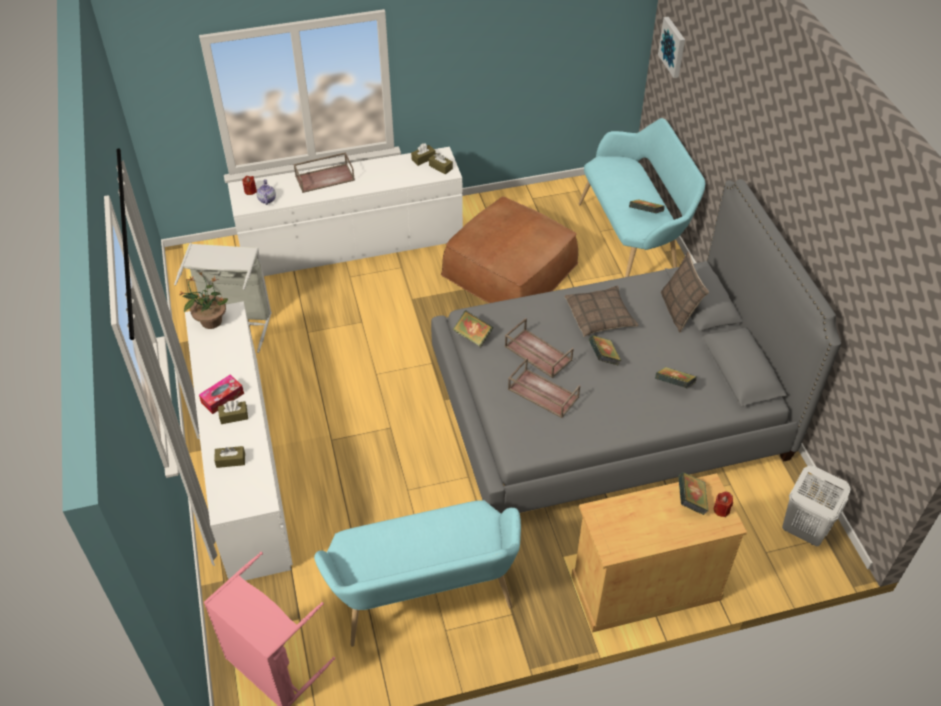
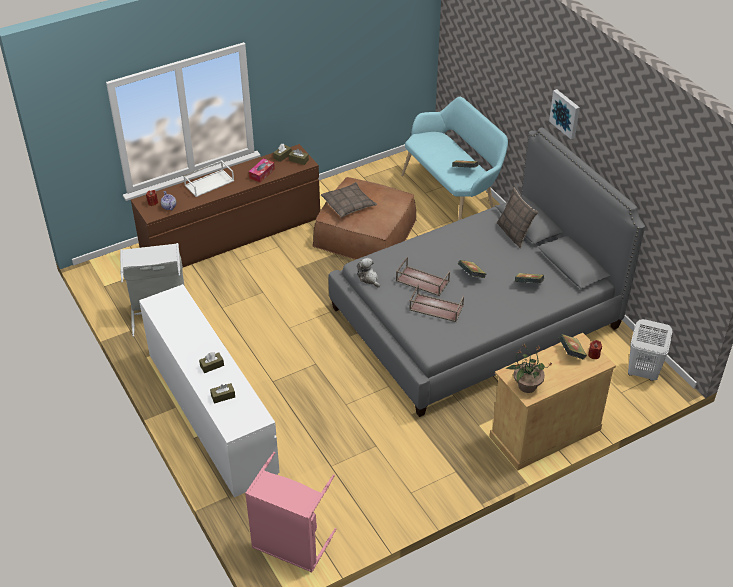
camera: 15 degrees left, 5 degrees down
(210, 321) = (163, 303): potted plant -> potted plant (526, 386)
(222, 398) = (197, 355): tissue box -> tissue box (262, 173)
(325, 177) = (209, 183): brown tray -> white tray
(352, 244) = (232, 236): white dresser -> brown dresser
(424, 600) = (388, 476): turquoise bench -> none
(473, 336) = (369, 278): book -> plush toy
(600, 316) = (458, 247): pillow -> pillow (348, 204)
(673, 47) = (461, 40): picture -> picture (565, 113)

